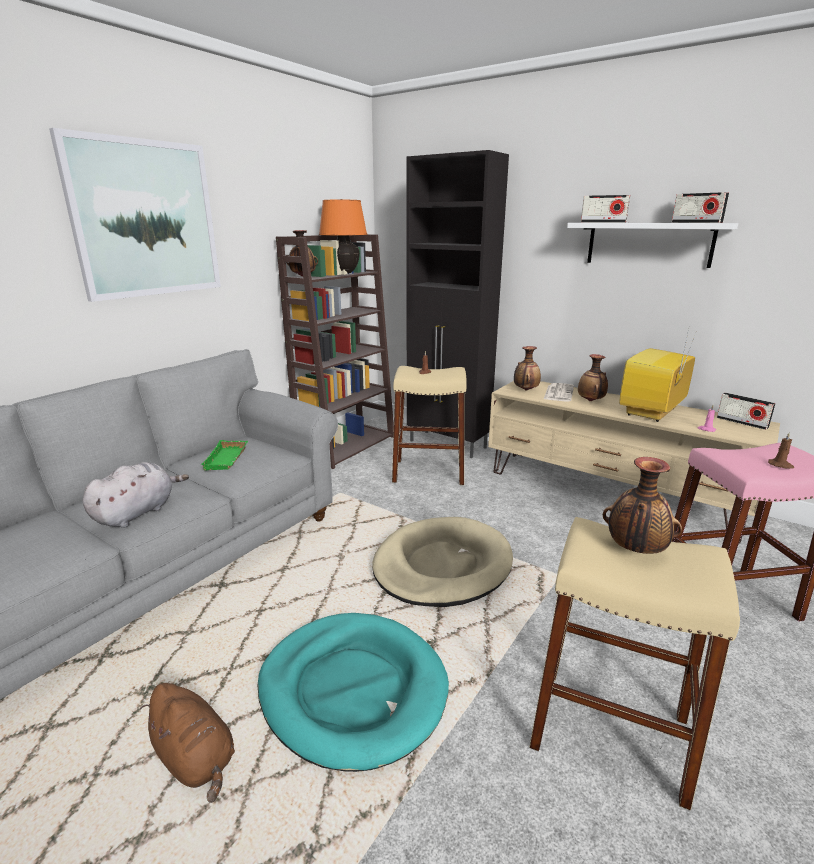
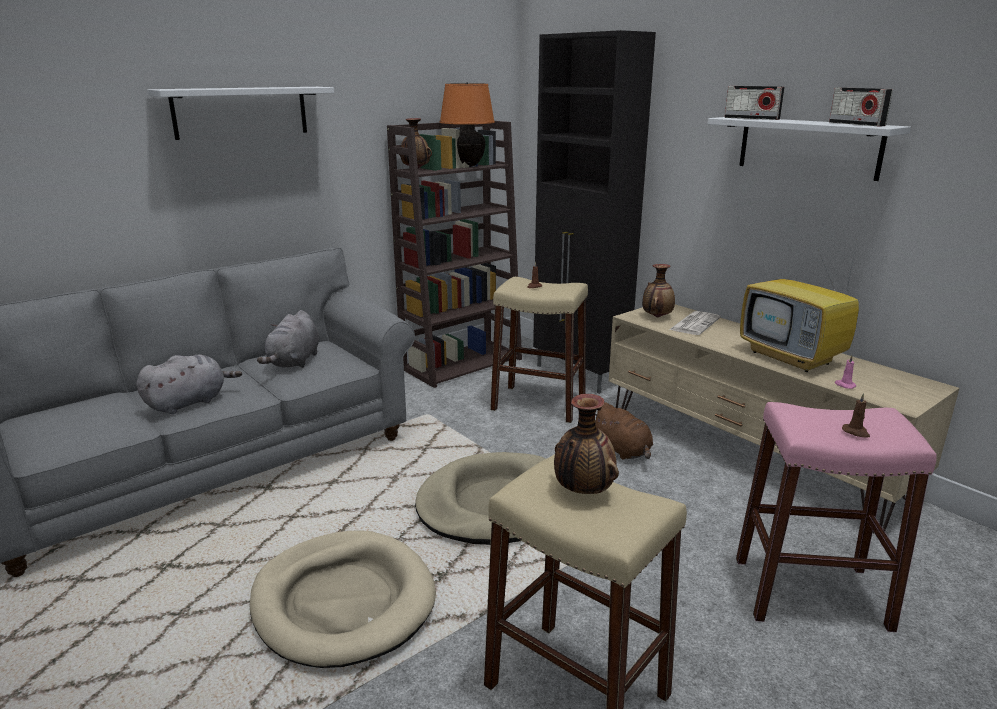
camera: 15 degrees right, 0 degrees up
(146, 219) = (241, 112): picture -> white shelf
(196, 758) = (182, 628): brown plush toy -> brown plush toy (623, 451)
(227, 459) = (294, 362): green tray -> grey plush toy
(353, 689) = (343, 601): turquoise dog bed -> beige dog bed
(591, 401) = (727, 337): vase -> none
(652, 412) = (793, 358): television -> television turned 90 degrees counterclockwise
(742, 422) = (904, 382): radio -> none

